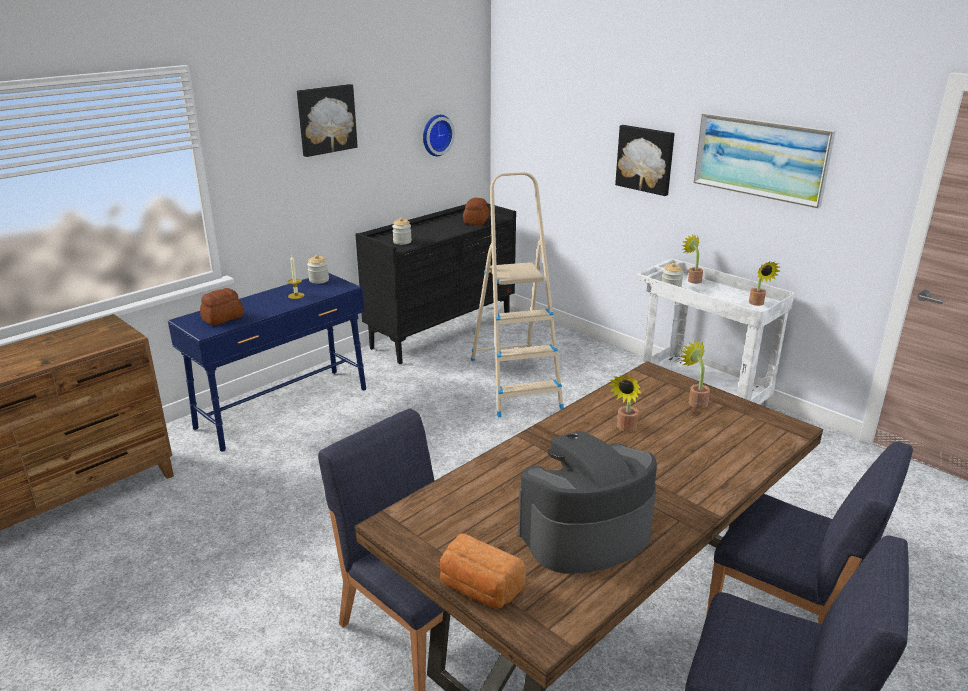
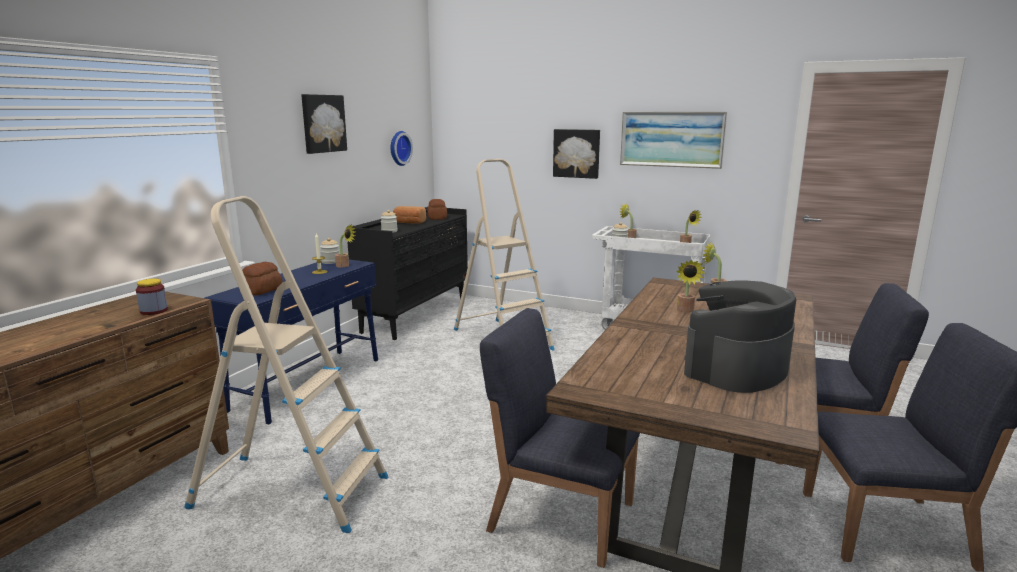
camera: 20 degrees left, 10 degrees down
(91, 347) = (154, 311): none -> jar
(200, 534) = (292, 492): none -> beige step ladder
(327, 289) = (345, 266): none -> potted plant
(479, 589) = (701, 413): bread -> bread (408, 223)

